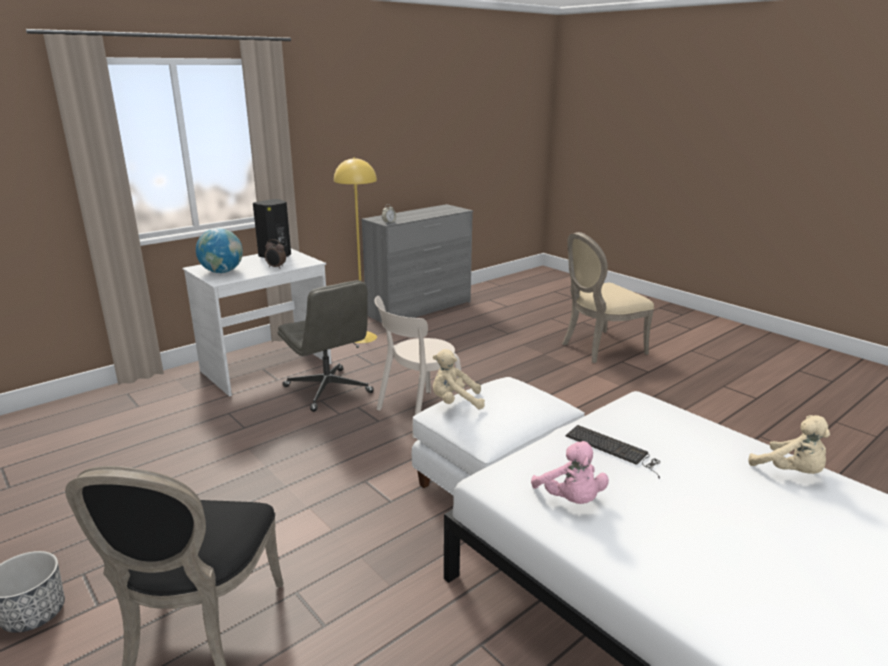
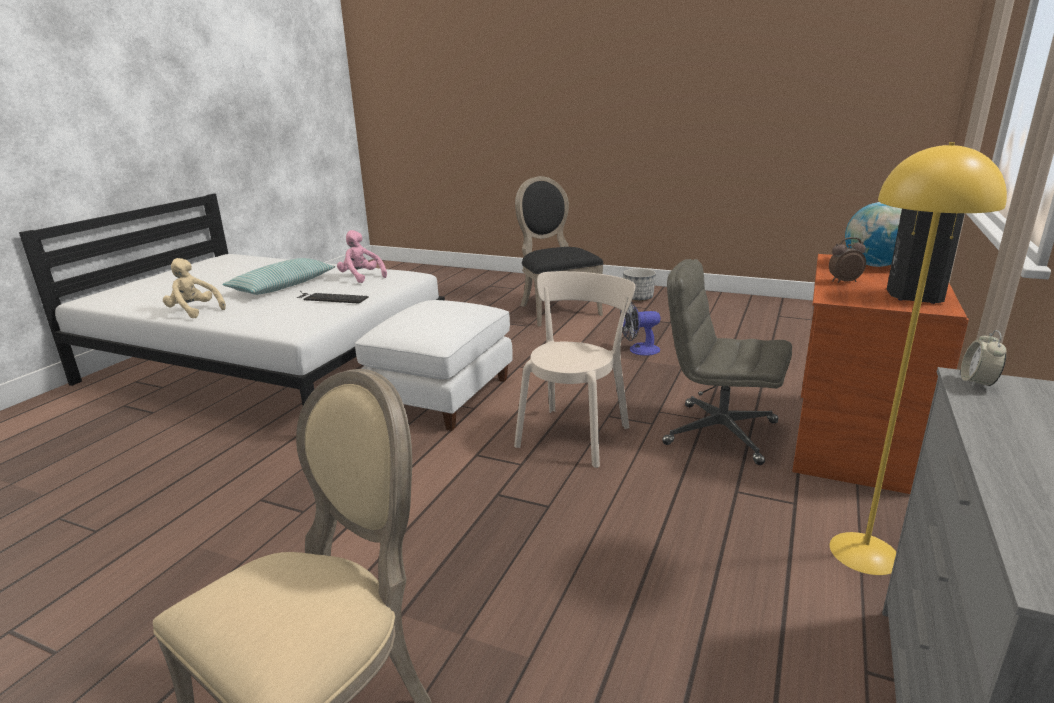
camera: 155 degrees right, 0 degrees up
(246, 483) = (639, 350): none -> fan
(267, 368) = (851, 439): white desk -> brown desk
(455, 402) = (473, 305): beige plush toy -> none
(694, 509) = (283, 286): none -> pillow

